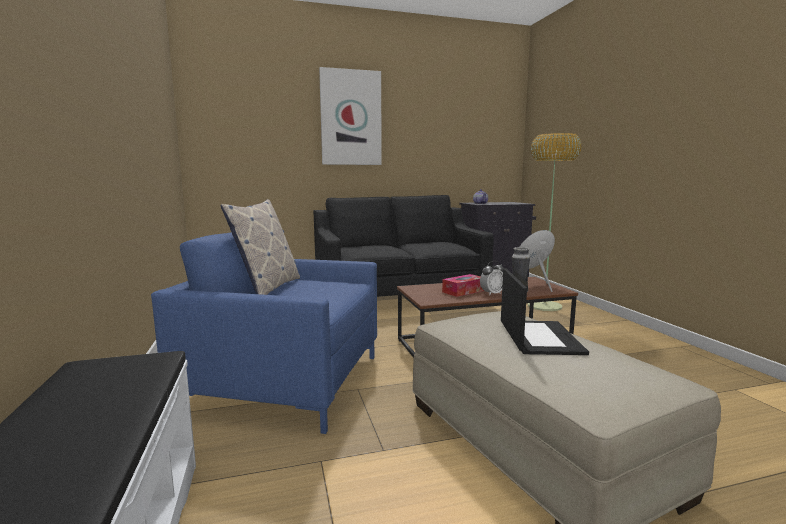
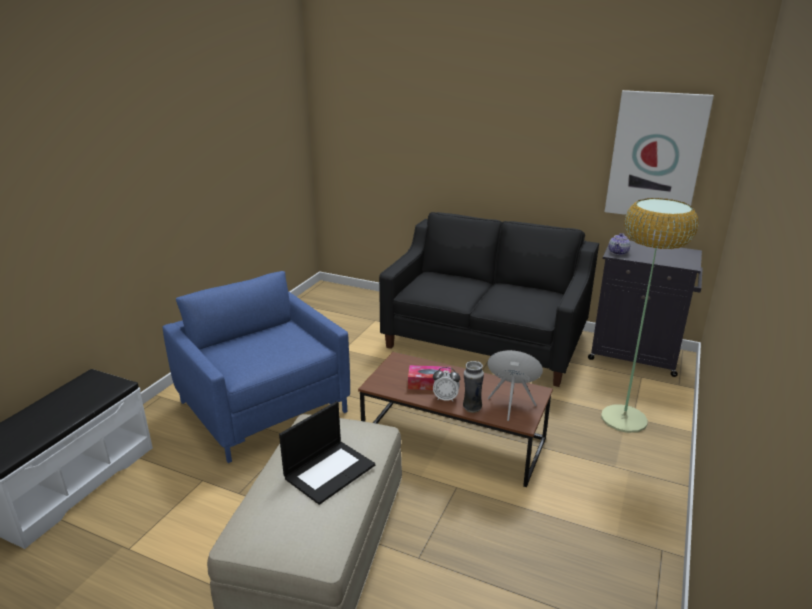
camera: 40 degrees right, 15 degrees up
(267, 288) = (252, 333): pillow -> none
(351, 118) = (476, 116): picture -> picture (655, 156)

